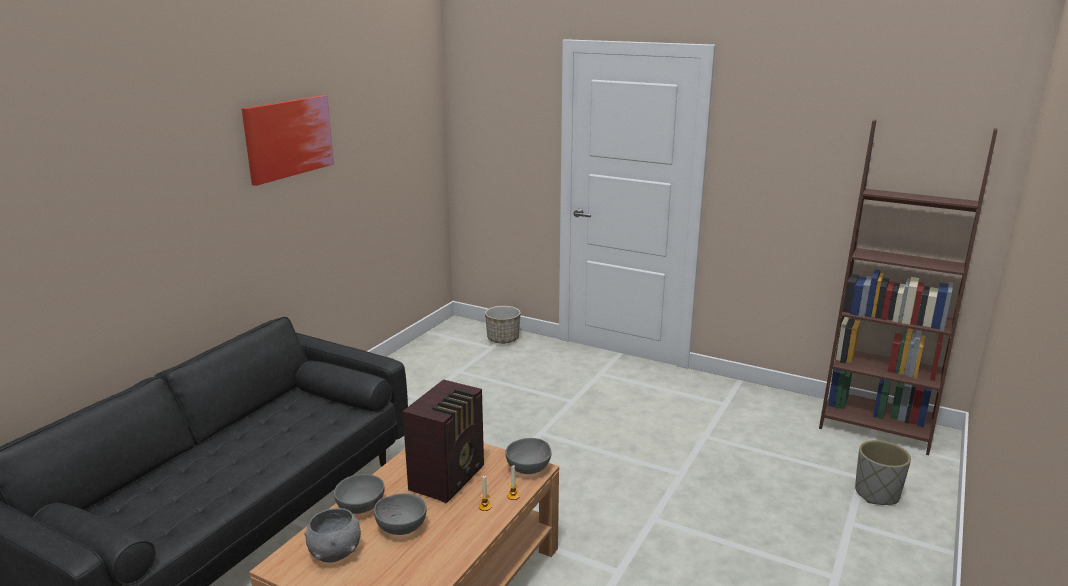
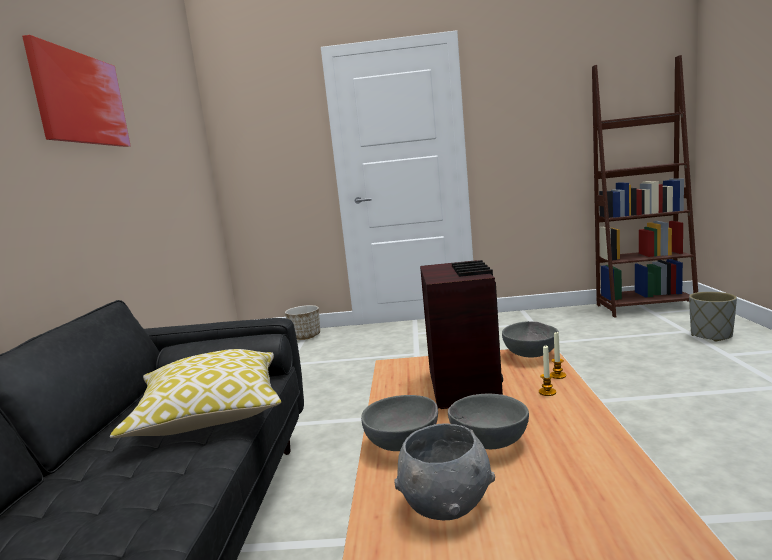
camera: 25 degrees left, 10 degrees down
(304, 430) = (210, 413): none -> pillow

